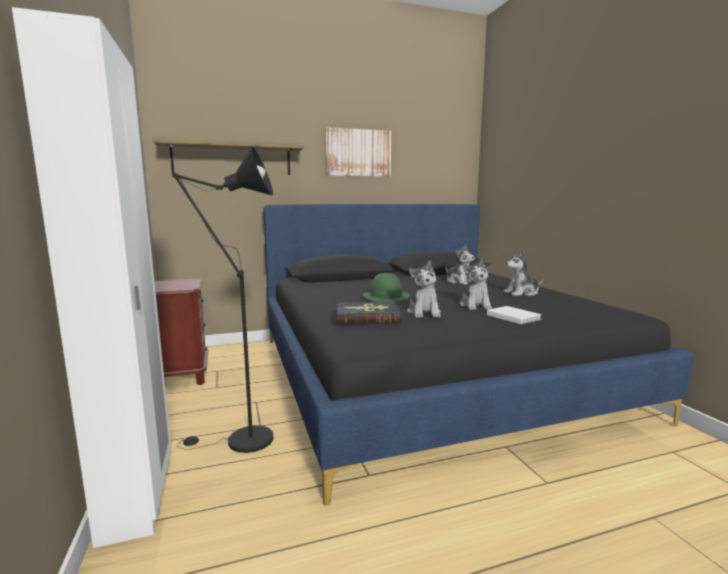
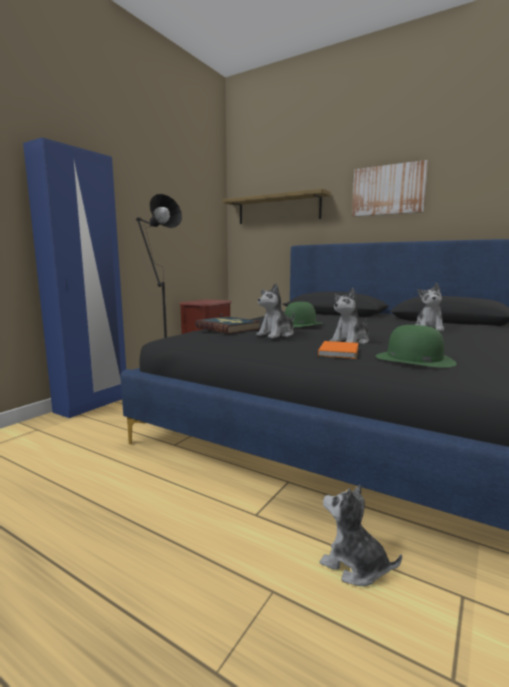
camera: 50 degrees right, 0 degrees up
(139, 497) = (92, 404): white wardrobe -> blue wardrobe
(513, 317) = (339, 352): white book -> orange book
(522, 293) = (451, 344): plush toy -> plush toy (354, 566)
(560, 310) = (414, 359): none -> green hat

